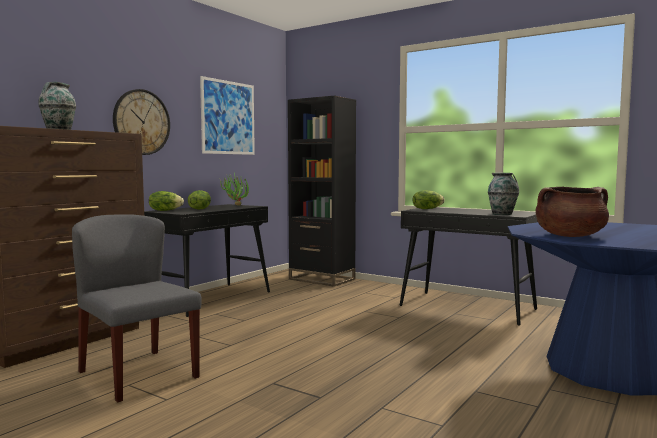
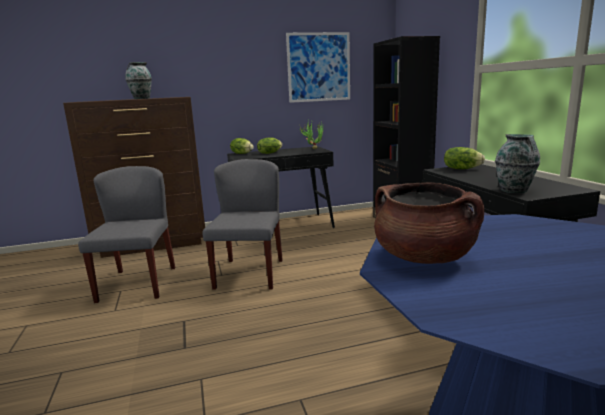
camera: 40 degrees right, 10 degrees up
(141, 122) = (227, 81): wall clock -> none
(259, 337) = (249, 273): none -> grey chair

